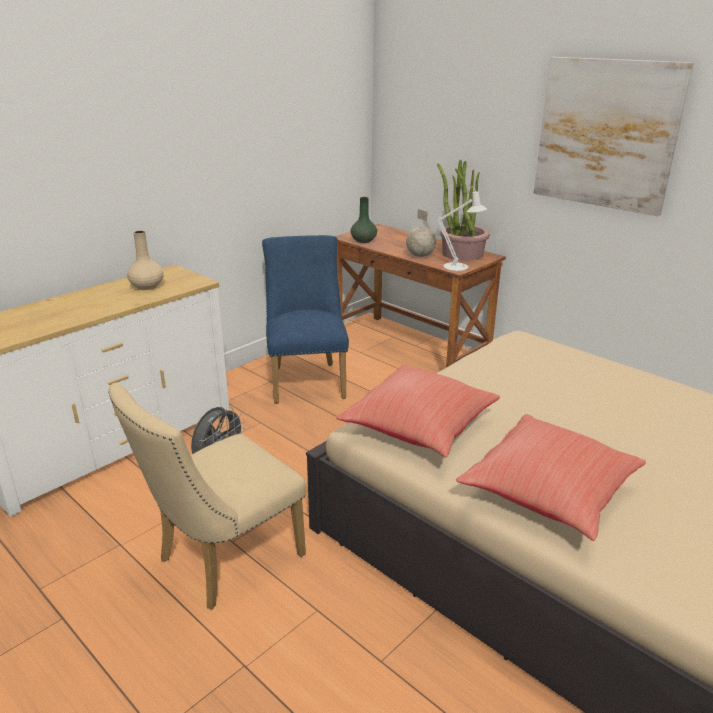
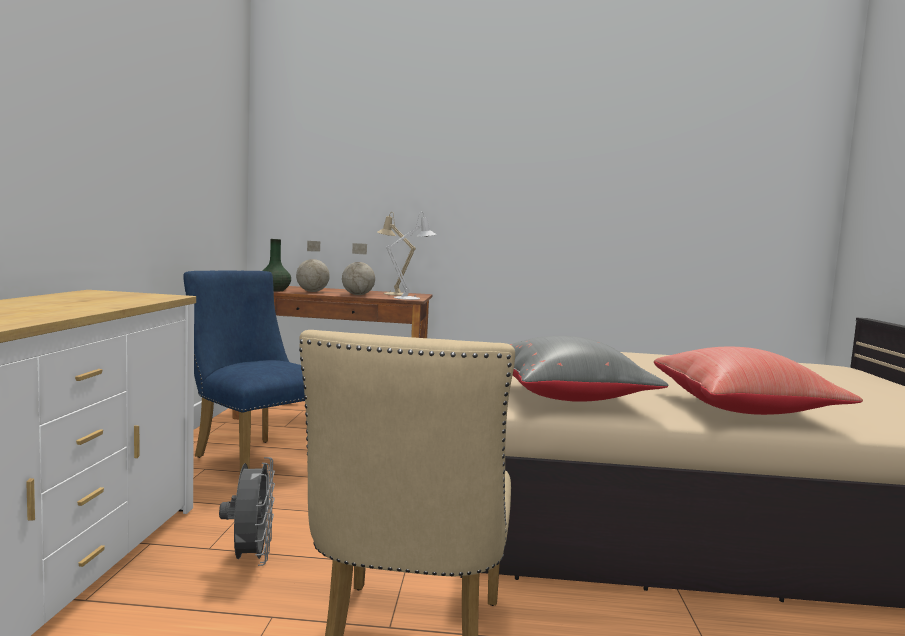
camera: 40 degrees left, 20 degrees down
(146, 286) = (91, 299): beige vase -> none
(391, 245) = (313, 292): none -> globe
(420, 429) = (570, 397): red pillow -> grey pillow
(462, 254) = (393, 293): potted plant -> beige table lamp
(606, 134) = (523, 168): picture -> none

